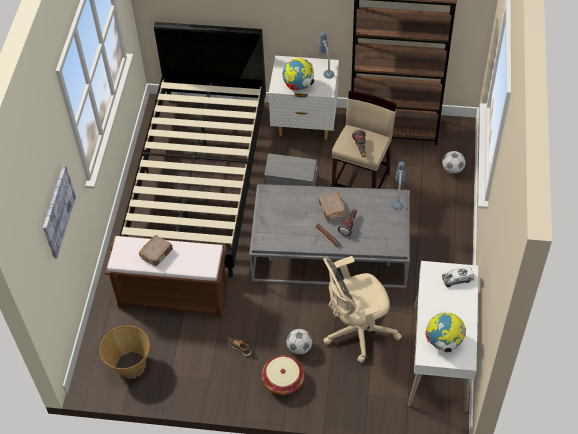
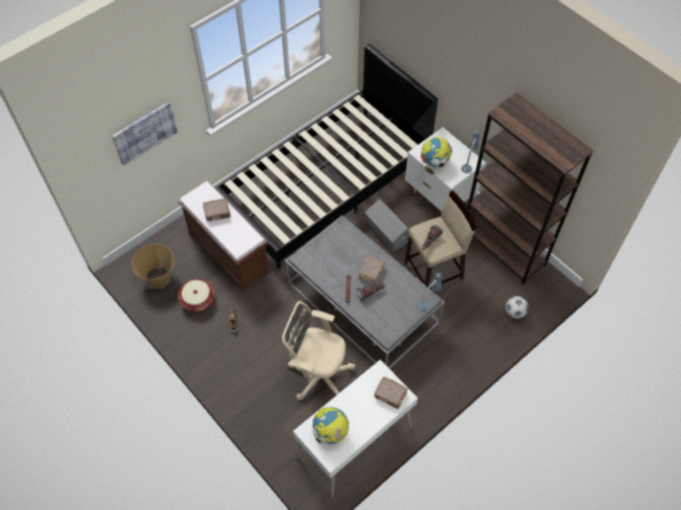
camera: 40 degrees right, 5 degrees up
(283, 381) = (236, 368): basket -> basket (198, 300)
(299, 348) = (269, 354): football -> none
(457, 279) = (390, 395): toy truck -> brown book

